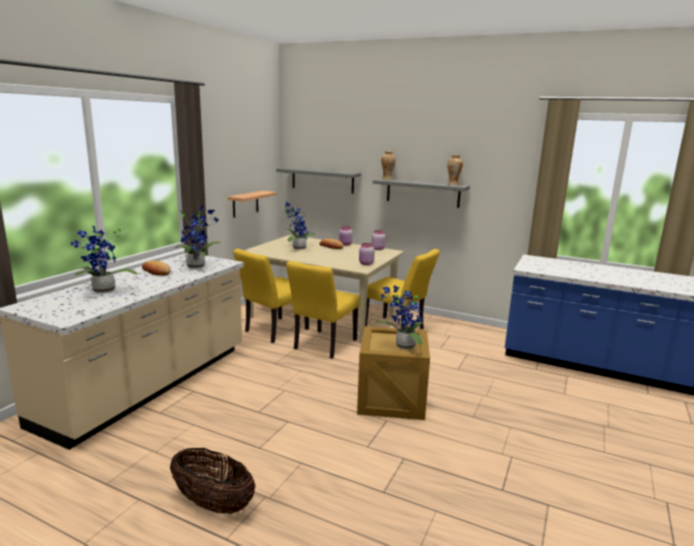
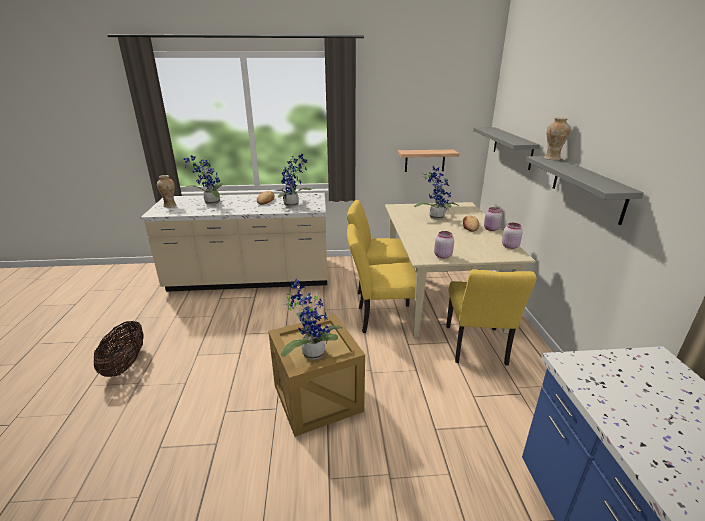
camera: 60 degrees right, 10 degrees up
(453, 184) = (613, 185): vase -> vase (170, 206)

